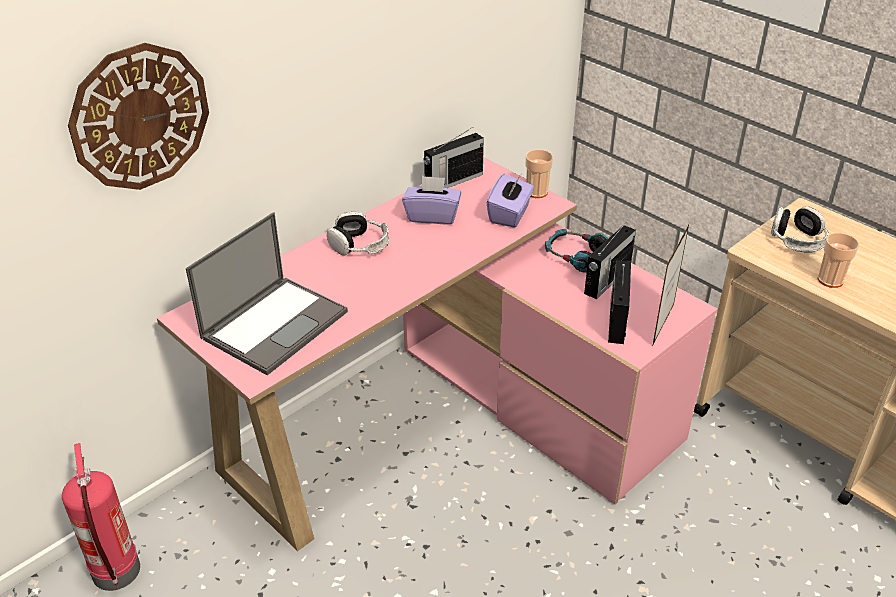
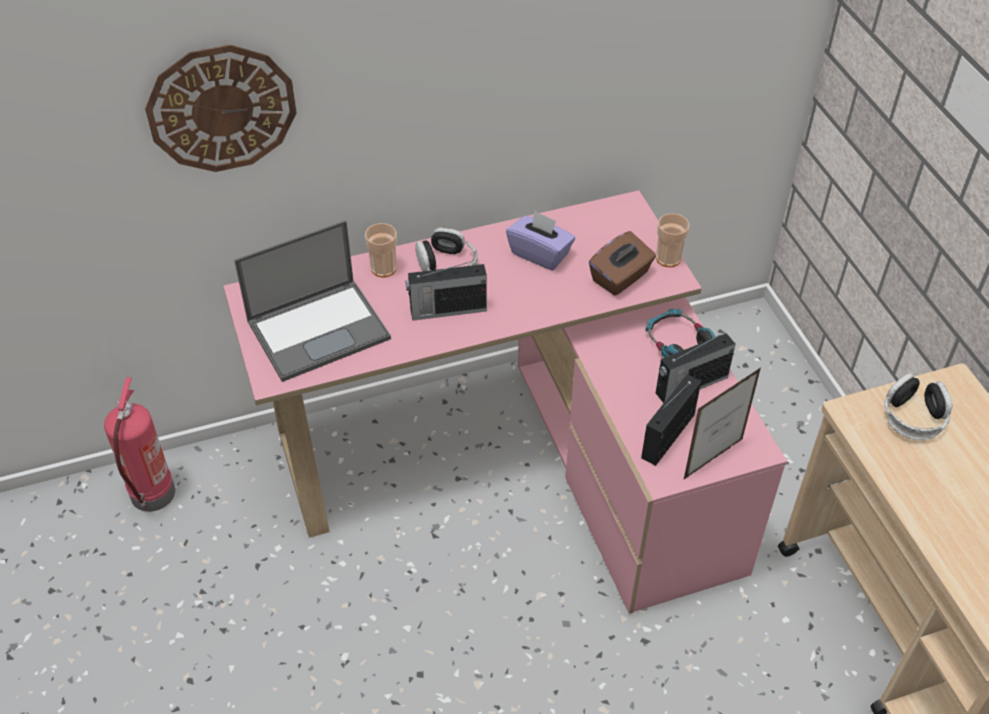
camera: 25 degrees right, 10 degrees up
(452, 181) = (588, 216): radio -> radio (446, 310)
(510, 214) = (620, 278): purple tissue box -> brown tissue box
(830, 280) = (911, 480): cup -> cup (383, 268)

